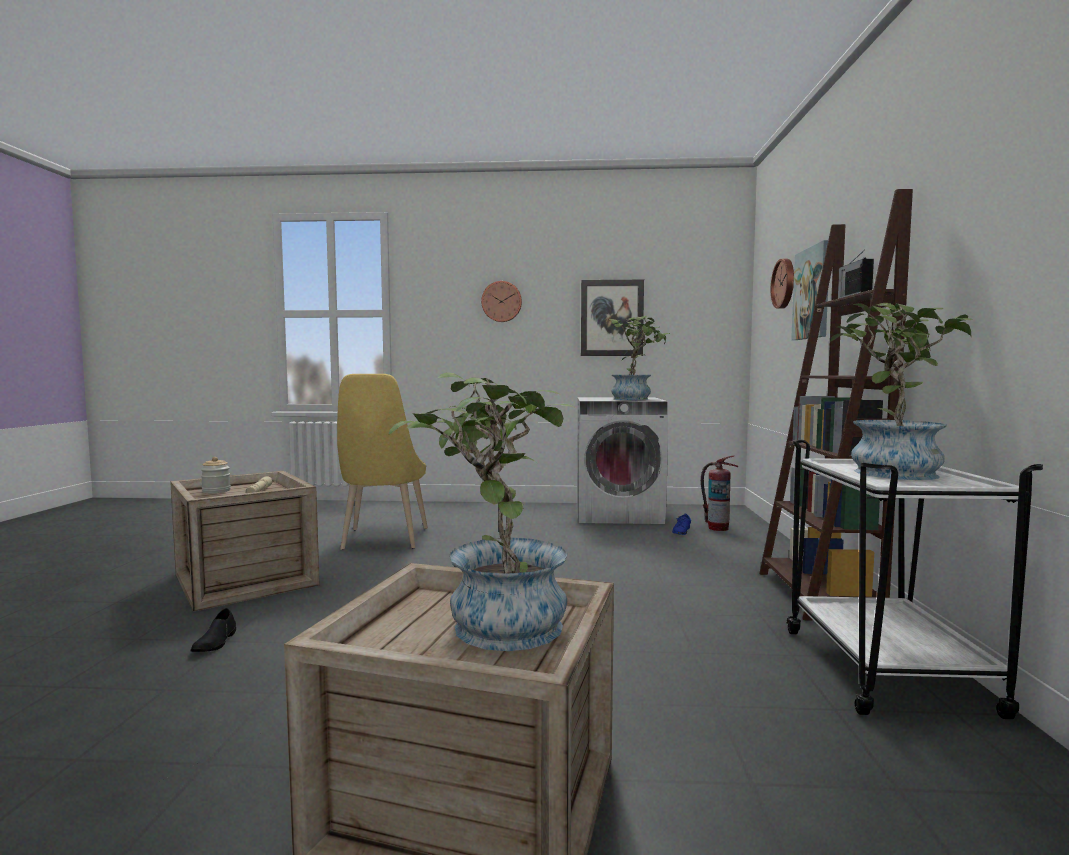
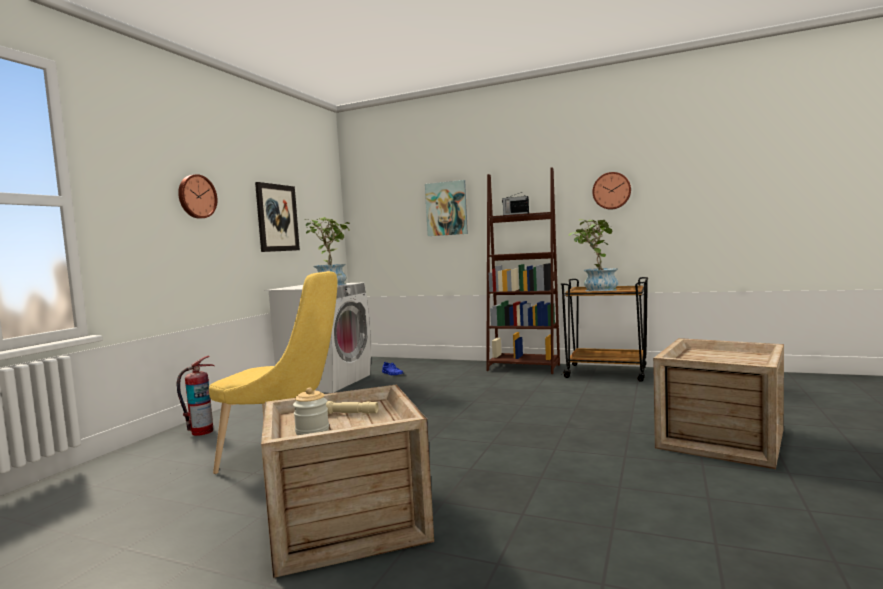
camera: 70 degrees left, 0 degrees up
(215, 642) = (524, 518): black shoe -> none
(494, 621) = (713, 356): potted plant -> none
(717, 528) = (396, 366): fire extinguisher -> fire extinguisher (201, 432)
(785, 283) = (404, 200): wall clock -> wall clock (611, 191)
(886, 672) = (607, 373): white cart -> brown cart

